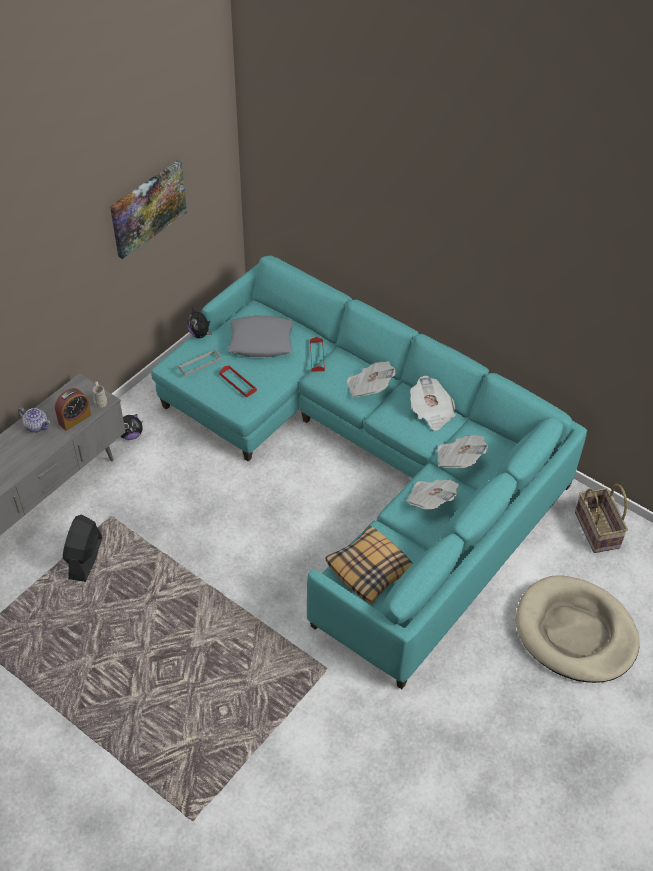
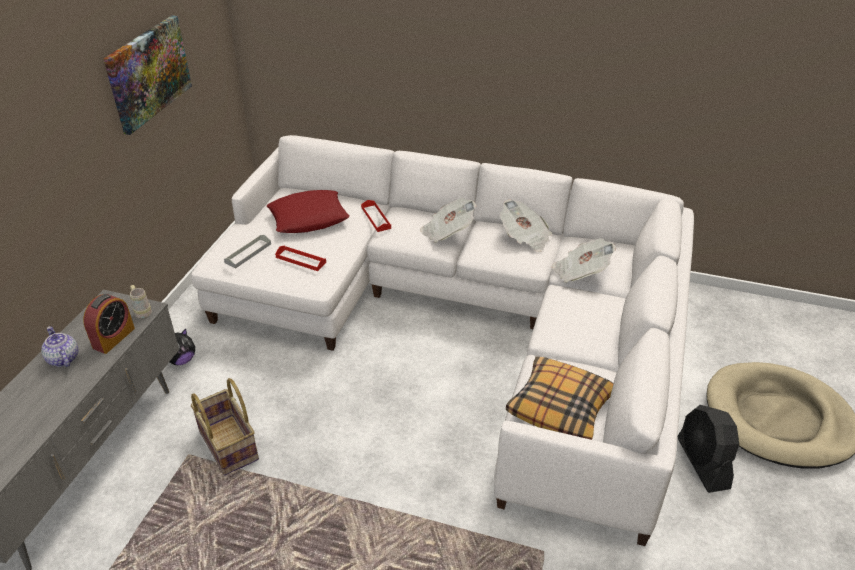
camera: 20 degrees left, 10 degrees down
(37, 426) = (63, 359): teapot -> teapot turned 135 degrees counterclockwise
(85, 558) = (171, 517): black fan -> black fan (702, 463)
(200, 334) = (235, 227): plush toy -> none
(261, 341) = (309, 218): grey pillow -> red pillow
(367, 465) = (464, 319): turquoise sofa -> white sofa
(430, 501) = (578, 317): newspaper -> none
(598, 530) = (725, 316): basket -> basket (230, 445)

